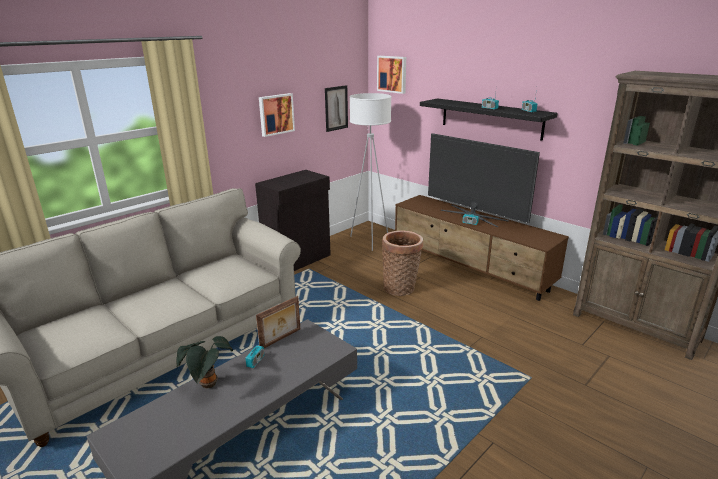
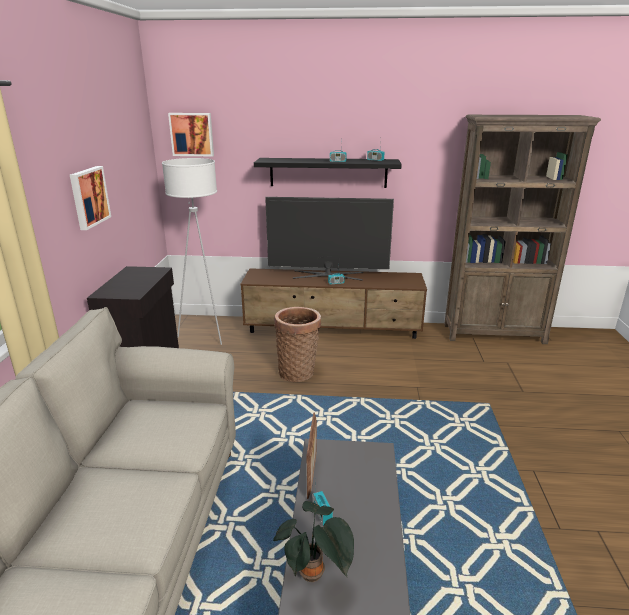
camera: 40 degrees left, 0 degrees up
(336, 108) = (136, 182): picture -> none

